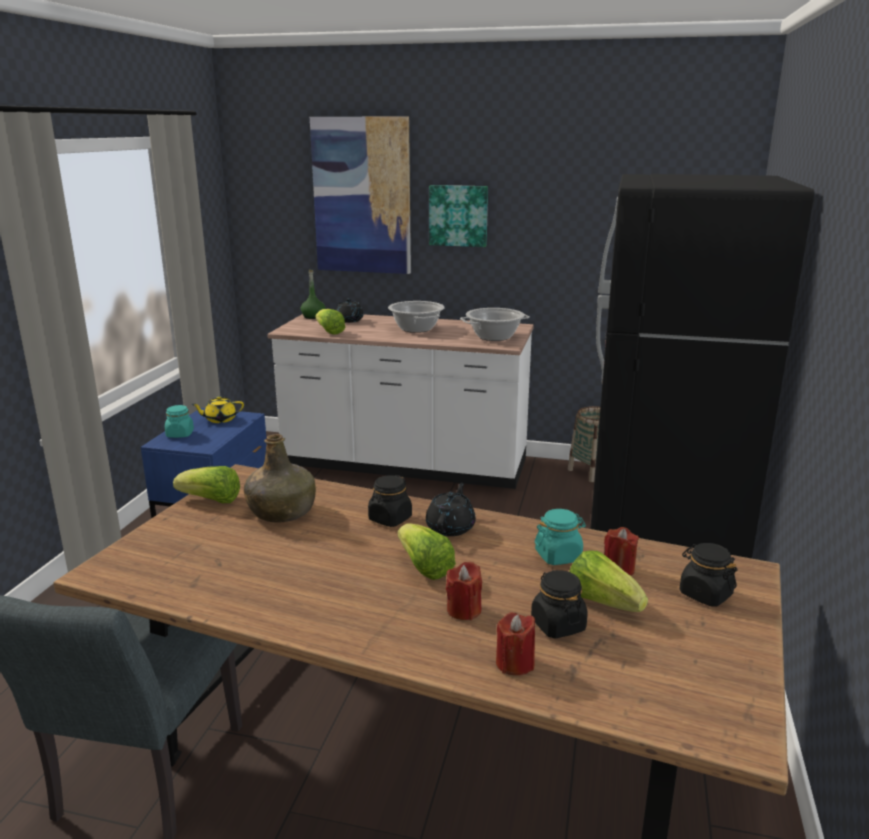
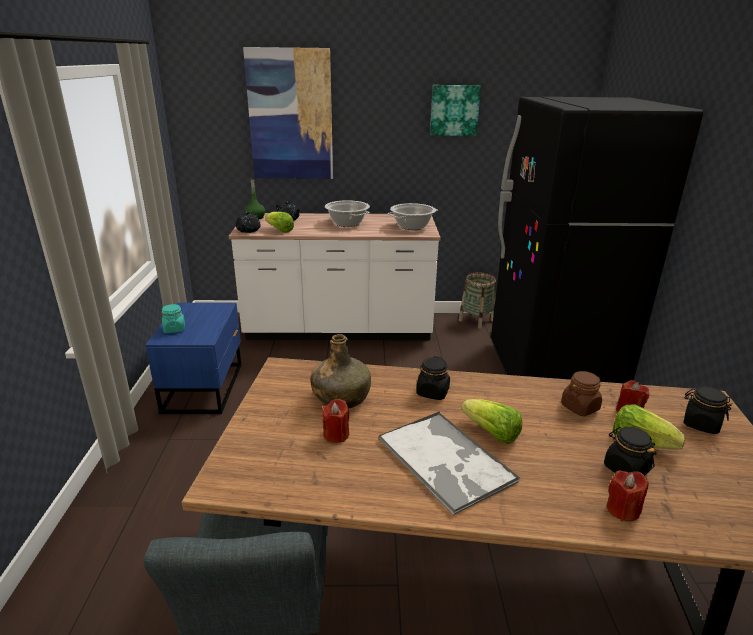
camera: 15 degrees left, 5 degrees up
(211, 500) = (273, 395): lettuce -> none
(220, 419) = (201, 312): yellow teapot -> none
(348, 586) = (446, 461): none -> tray
(451, 527) = (484, 393): black teapot -> black teapot (249, 230)
(458, 215) = (372, 130): picture -> picture (454, 110)
(464, 610) = (550, 467): red candle -> red candle (336, 434)
(558, 556) = (580, 407): turquoise jar -> brown jar

